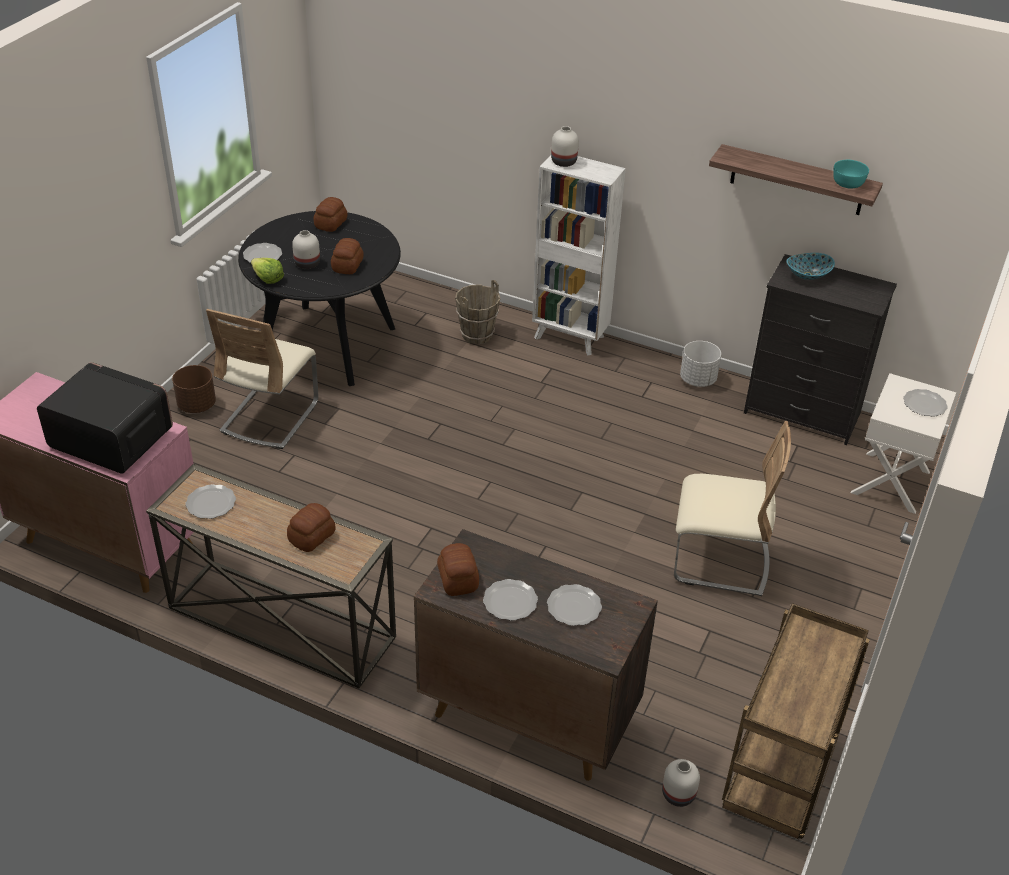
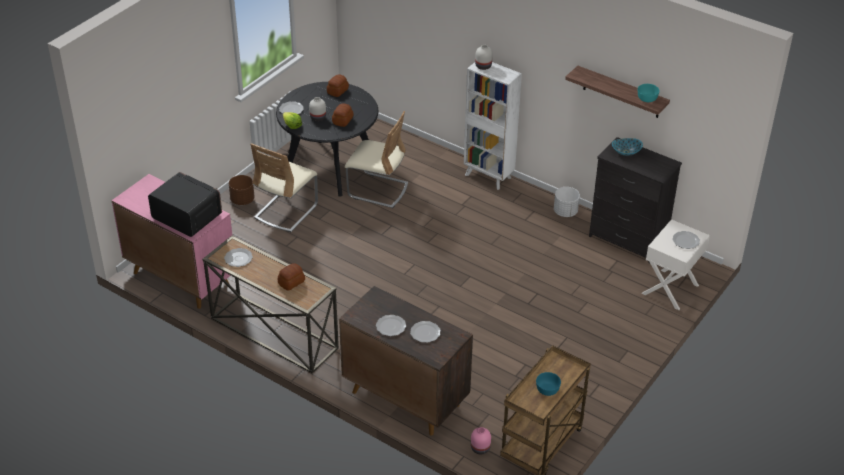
camera: 10 degrees right, 0 degrees up
(457, 580) = (365, 312): bread -> none
(476, 335) = (427, 169): brown bucket -> none
(678, 795) = (480, 449): white vase -> pink vase
(719, 561) = (544, 326): beige chair -> beige chair (378, 190)
(809, 687) = (548, 389): none -> turquoise bowl

